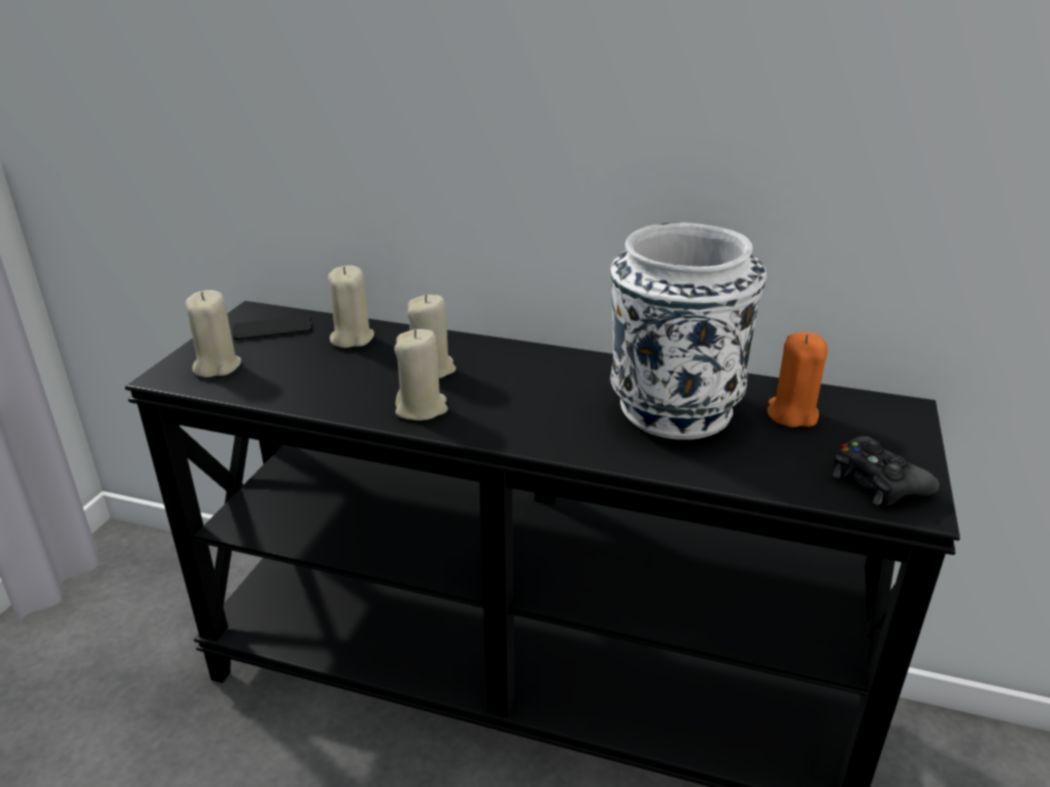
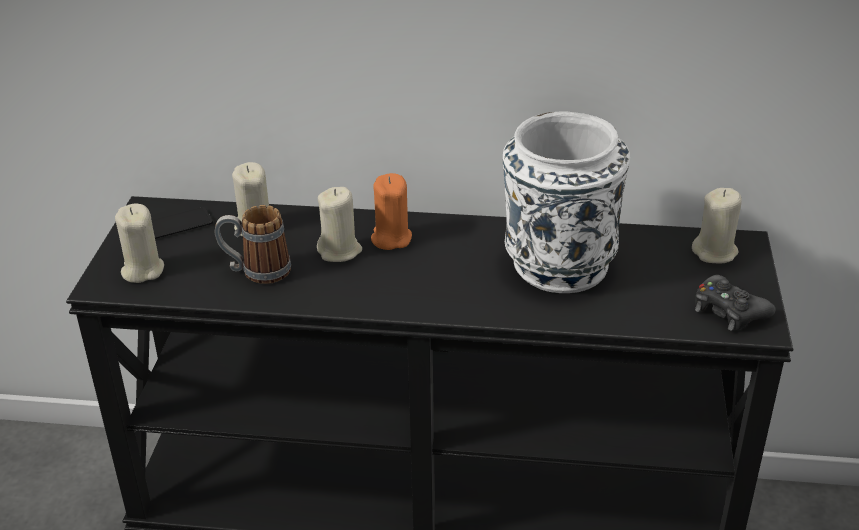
camera: 10 degrees left, 5 degrees up
(333, 380) = (256, 271): none -> mug
(421, 408) = (346, 290): beige candle -> beige candle (715, 252)
(792, 414) = (655, 258): orange candle -> orange candle (391, 238)

